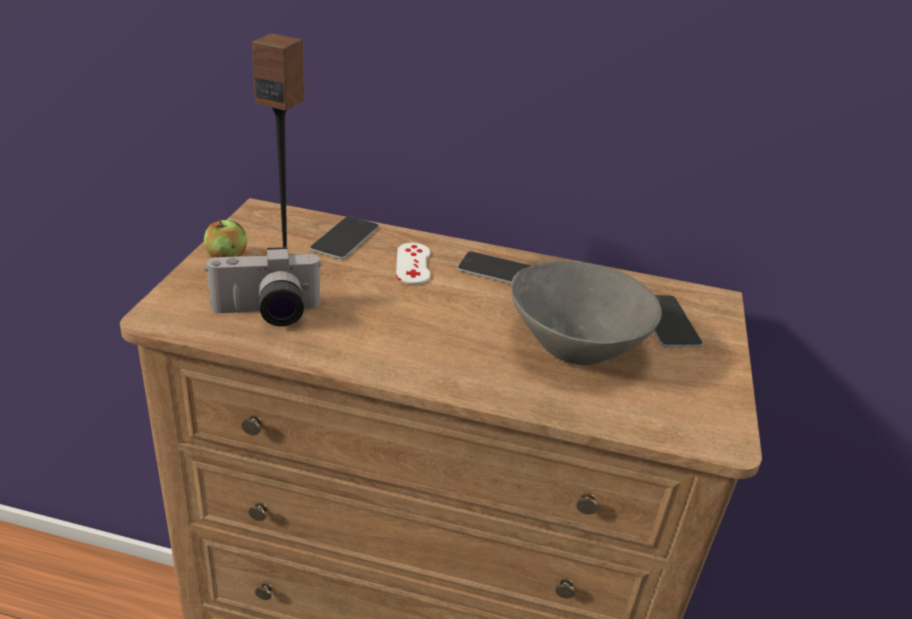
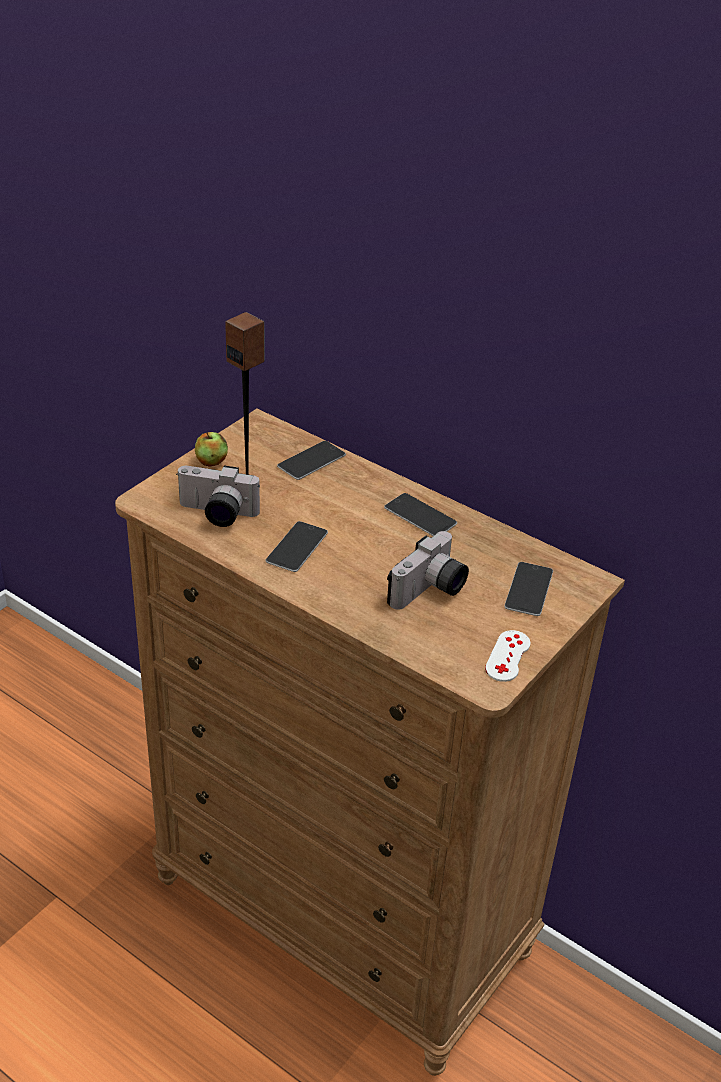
camera: 25 degrees right, 5 degrees up
(389, 330) = (297, 547): none -> phone
(413, 264) = (352, 495): white game controller -> white game controller (508, 656)
(573, 347) = (430, 591): grey bowl -> camera

